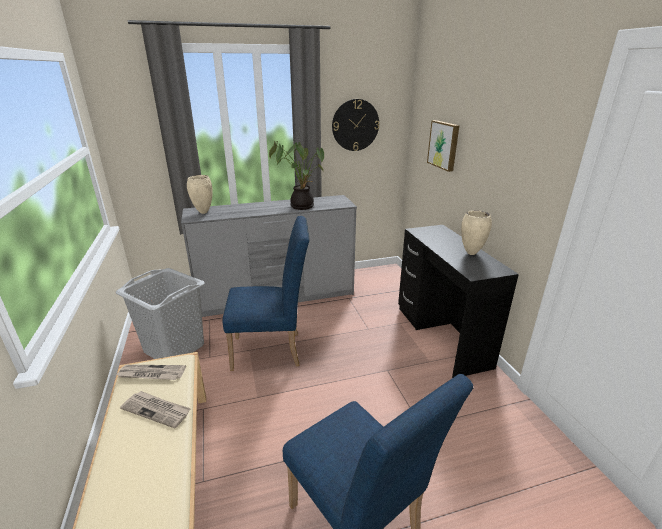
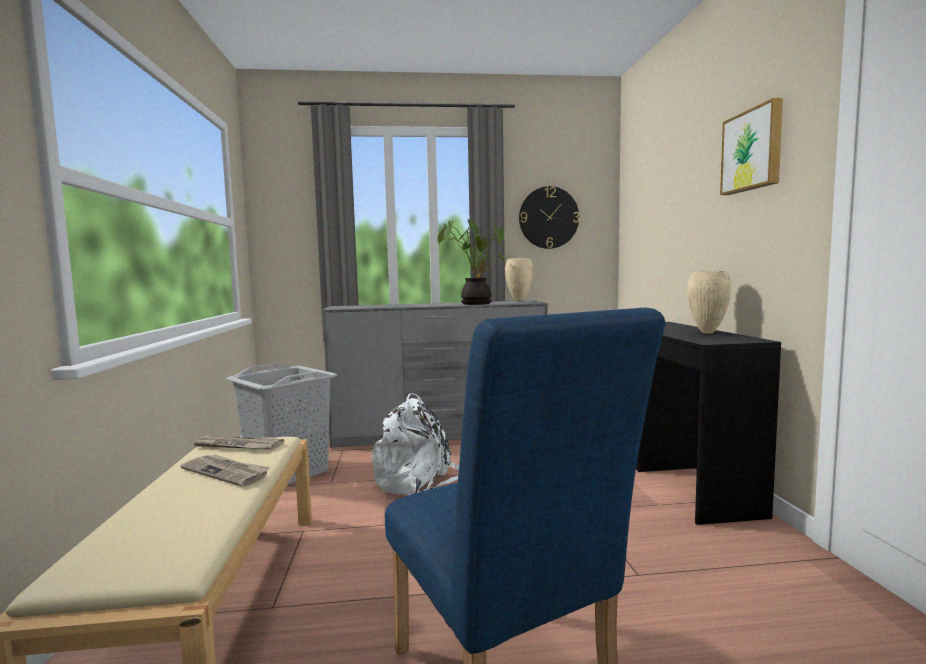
camera: 10 degrees right, 20 degrees down
(203, 212) = (352, 306): beige vase -> beige vase (518, 301)
(273, 350) = (419, 481): blue chair -> white backpack
(444, 145) = (662, 220): picture -> picture (753, 150)

